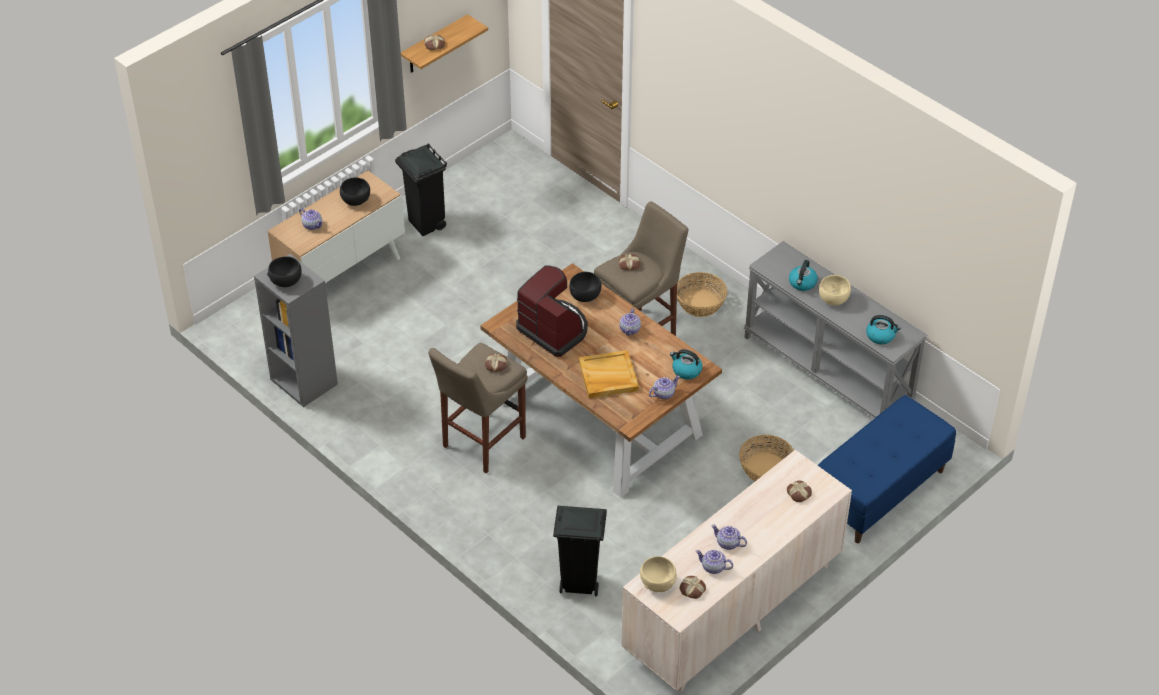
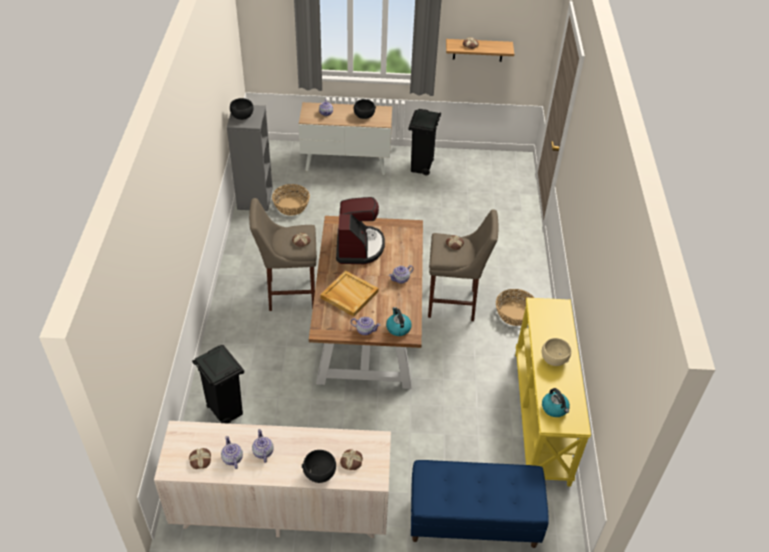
camera: 45 degrees right, 0 degrees up
(585, 296) = (403, 242): black bowl -> black bowl (320, 473)
(658, 583) = (189, 437): beige bowl -> none
(766, 469) = (421, 441): basket -> basket (291, 206)
(802, 283) = (546, 334): kettle -> none
(828, 371) = (542, 416): grey console table -> yellow console table

